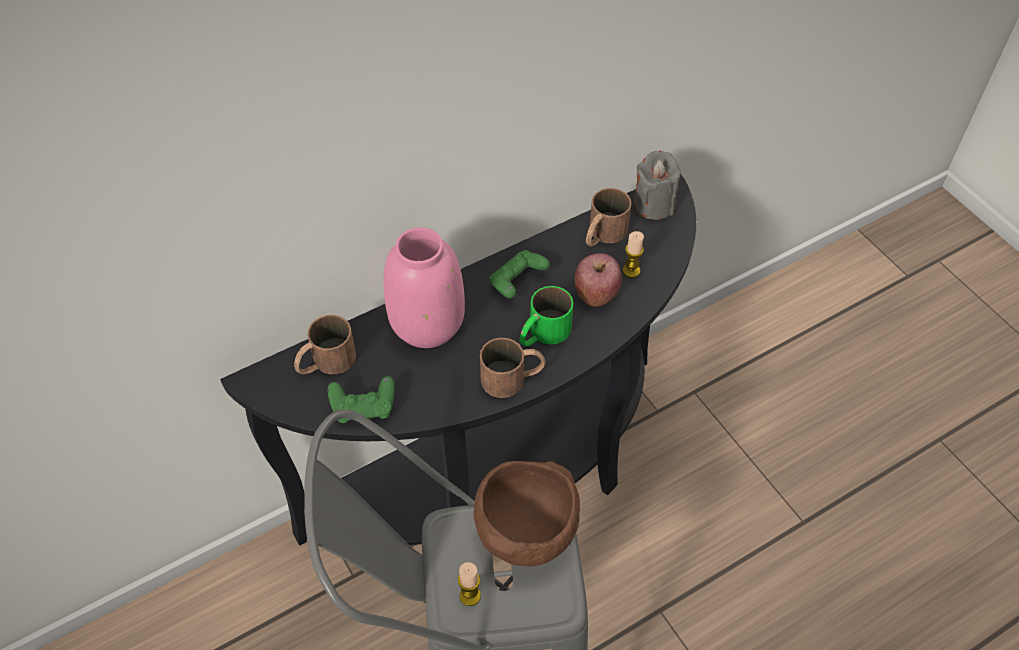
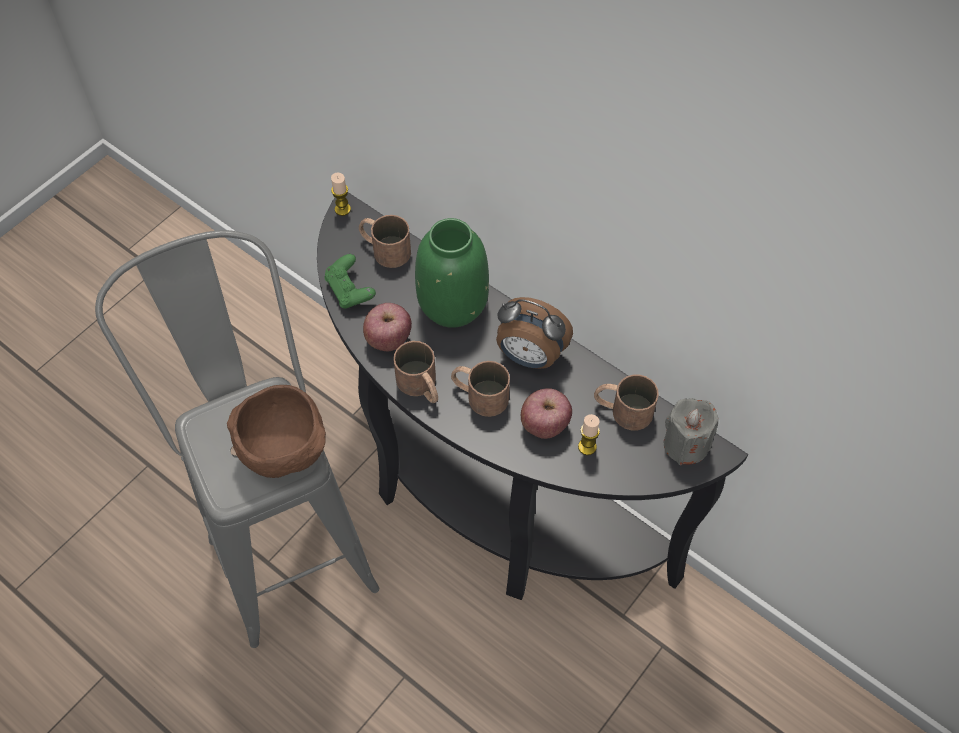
camera: 70 degrees right, 5 degrees up
(426, 325) = (451, 304): pink vase -> green vase
(443, 390) = (388, 339): none -> apple
(470, 596) = (218, 430): candle -> candle (342, 209)
(517, 282) = (529, 356): green game controller -> alarm clock
(543, 333) = (479, 395): green mug -> brown mug

